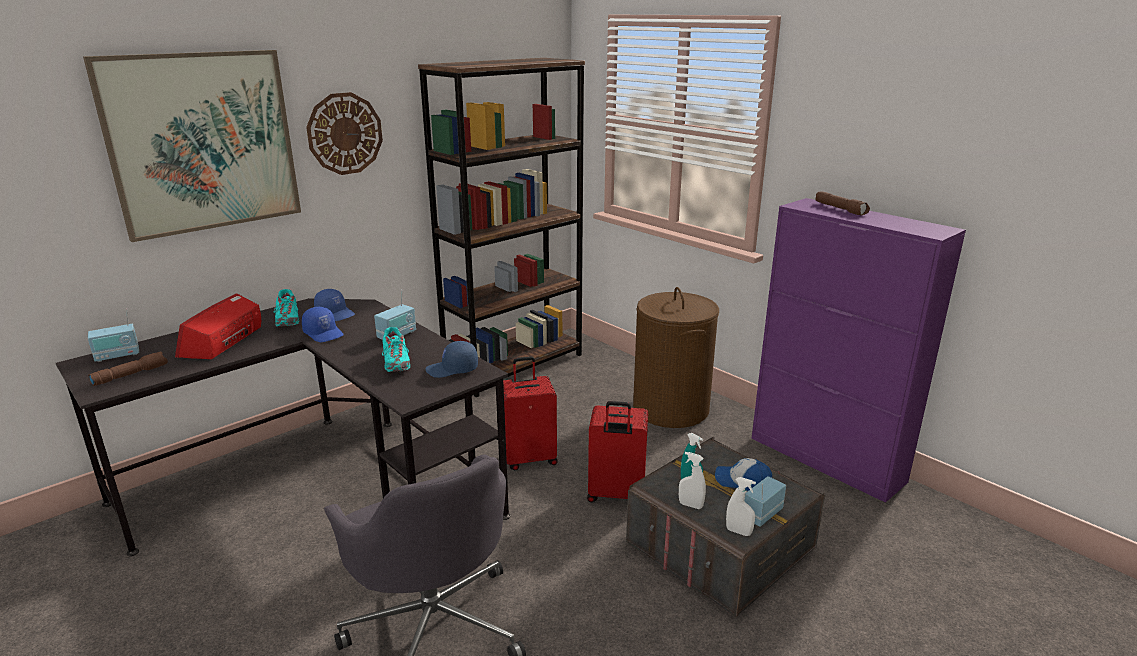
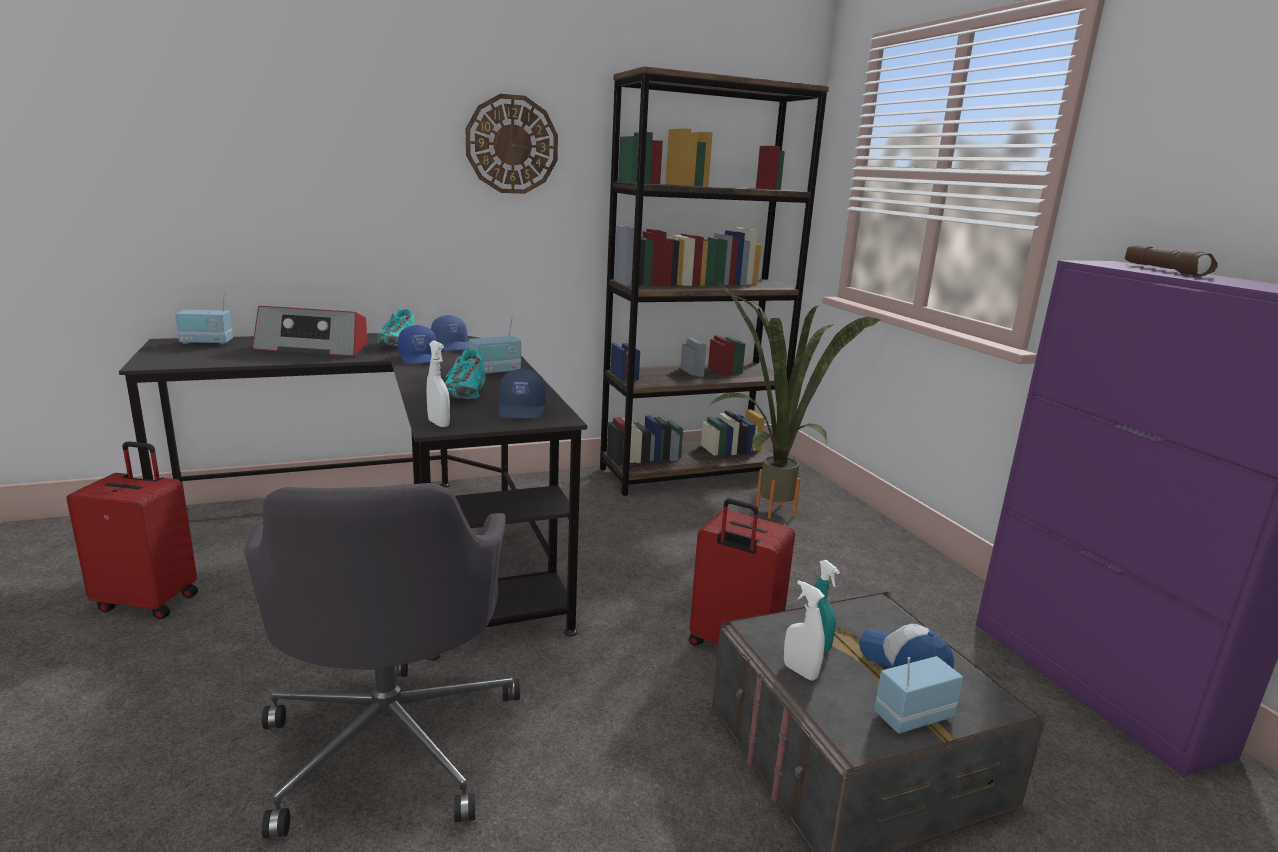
camera: 20 degrees right, 5 degrees down
(131, 374) = (196, 357): brown flashlight -> none
(203, 142) = (343, 126): picture -> none
(223, 341) = (314, 348): radio -> radio turned 120 degrees counterclockwise
(452, 369) = (522, 410): blue cap -> blue cap turned 105 degrees counterclockwise
(529, 458) = (644, 574): red suitcase -> red suitcase (149, 601)
(583, 385) = (762, 510): none -> potted plant
(671, 409) = (869, 561): brown laundry basket -> none
(738, 532) = (858, 731): white spray bottle -> white spray bottle (438, 424)

